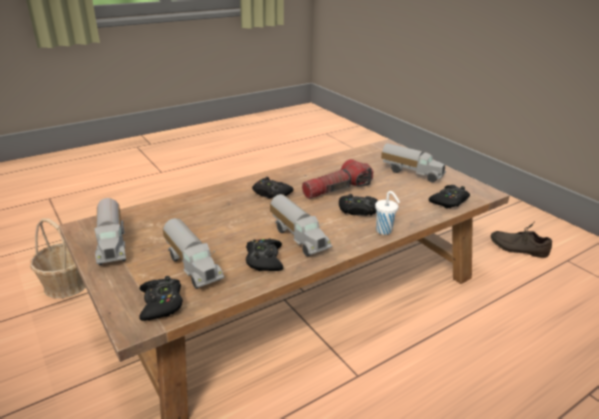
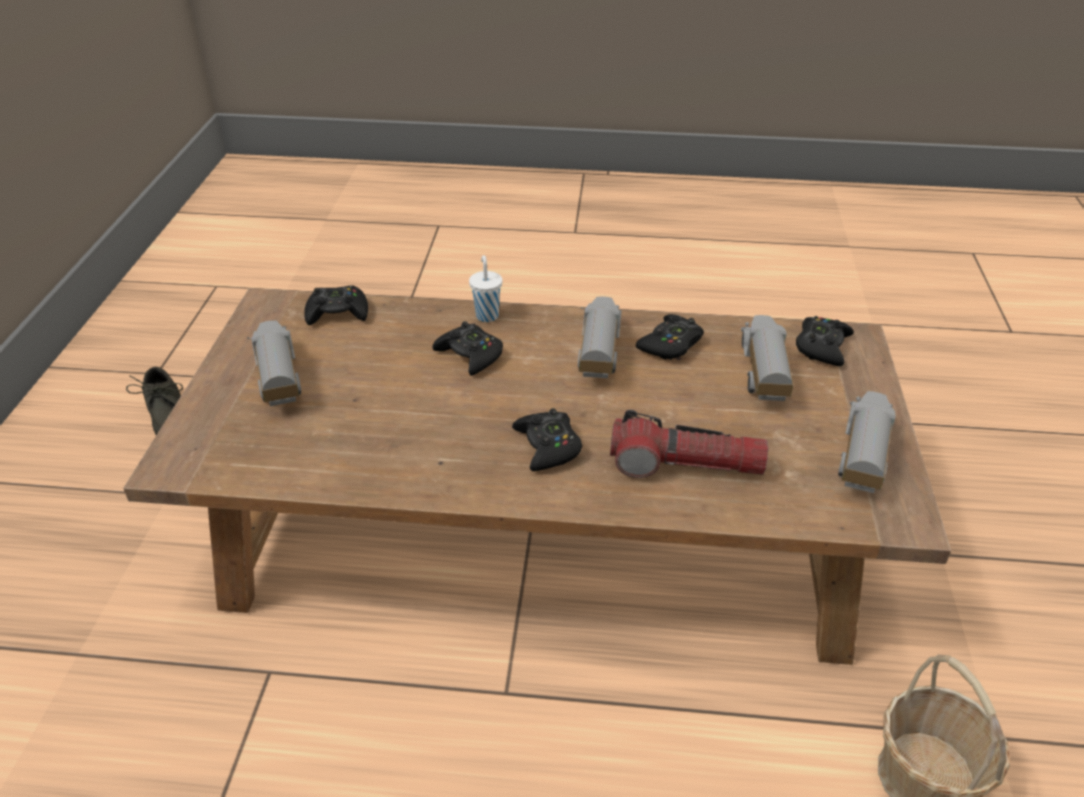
camera: 140 degrees left, 10 degrees up
(337, 189) = (441, 403): flashlight -> flashlight (685, 465)

